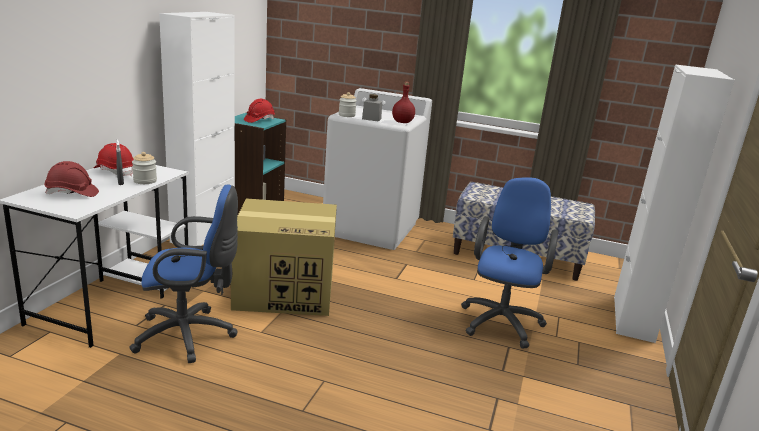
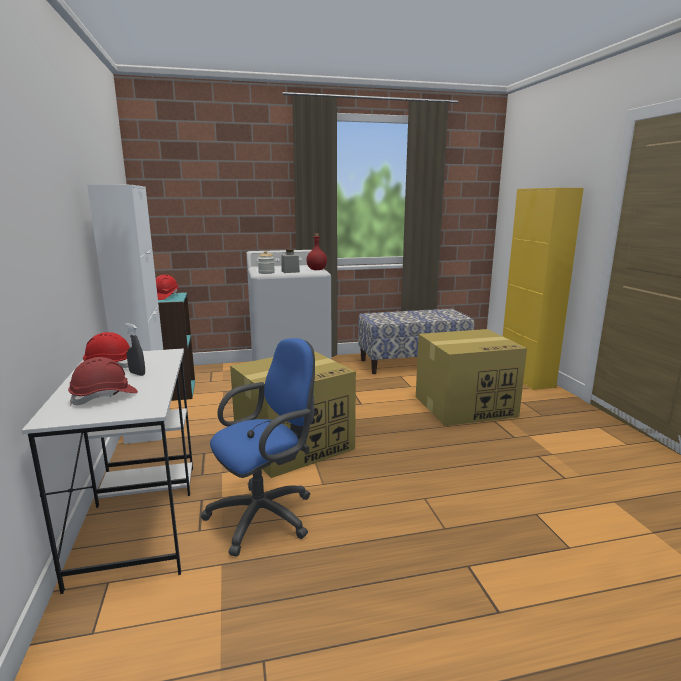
camera: 30 degrees left, 5 degrees down
(145, 181) = (159, 366): jar -> none
(502, 320) = (465, 406): blue office chair -> cardboard box
(633, 318) = (526, 378): white cabinet -> yellow cabinet

